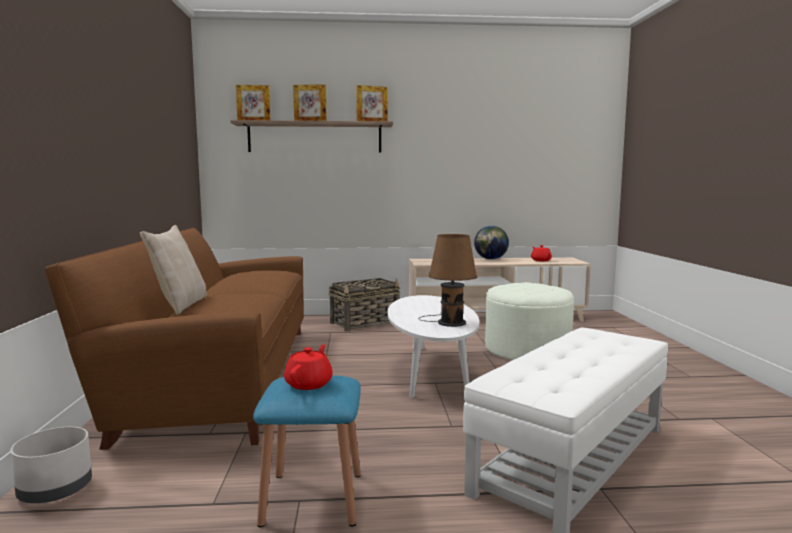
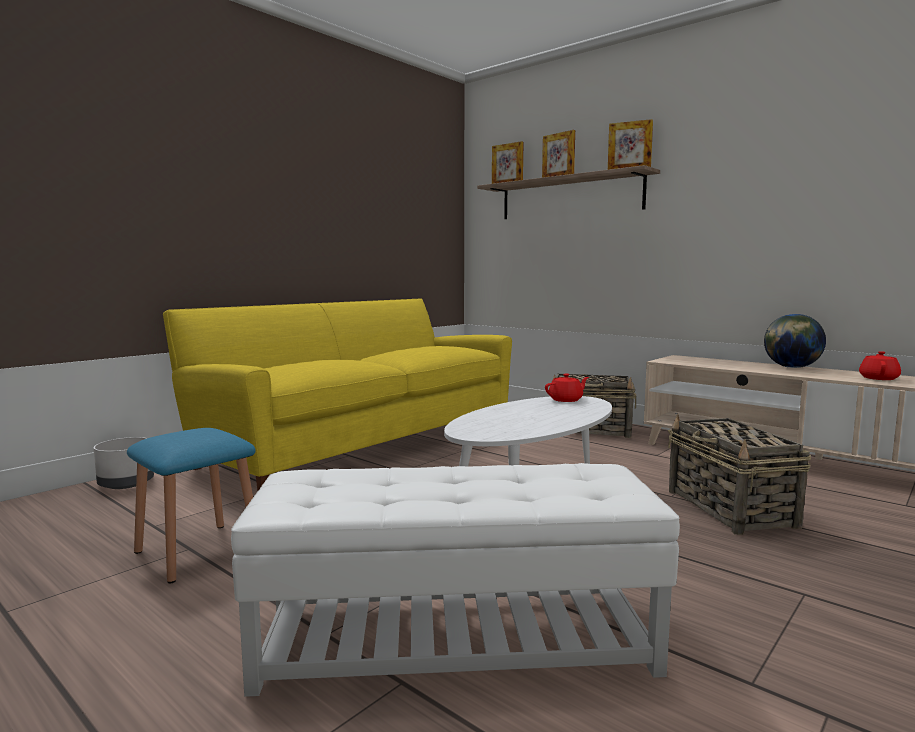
camera: 45 degrees right, 0 degrees up
(179, 305) = (292, 362): beige pillow -> none
(219, 376) = (360, 443): brown sofa -> yellow sofa
(309, 383) = (189, 434): red teapot -> red teapot (566, 400)
(449, 322) = (515, 427): brown table lamp -> none
(527, 350) = (730, 509): white ottoman -> basket

